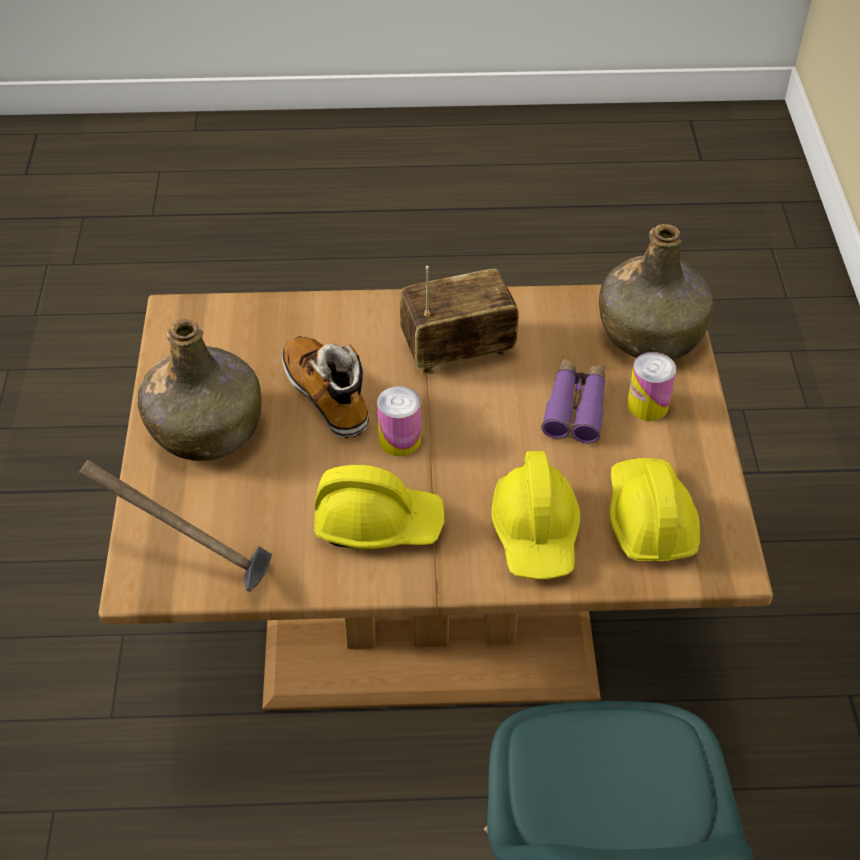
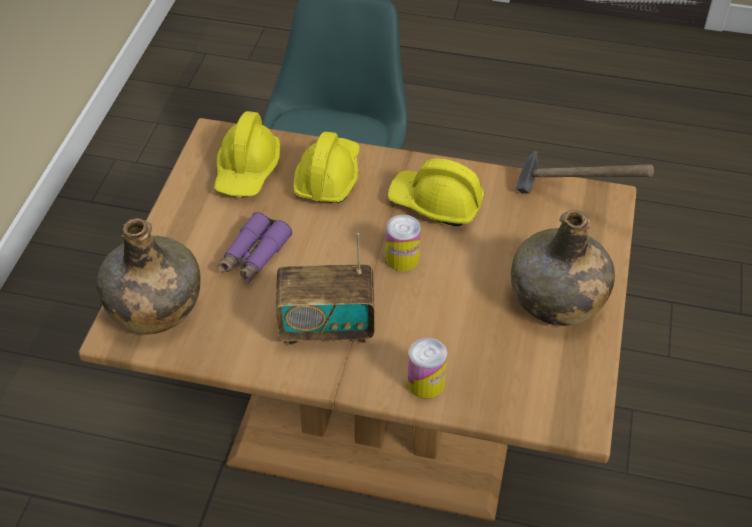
camera: 165 degrees left, 0 degrees up
(327, 396) = (451, 306): boot -> none
(647, 405) = (197, 246): can -> can (426, 382)

